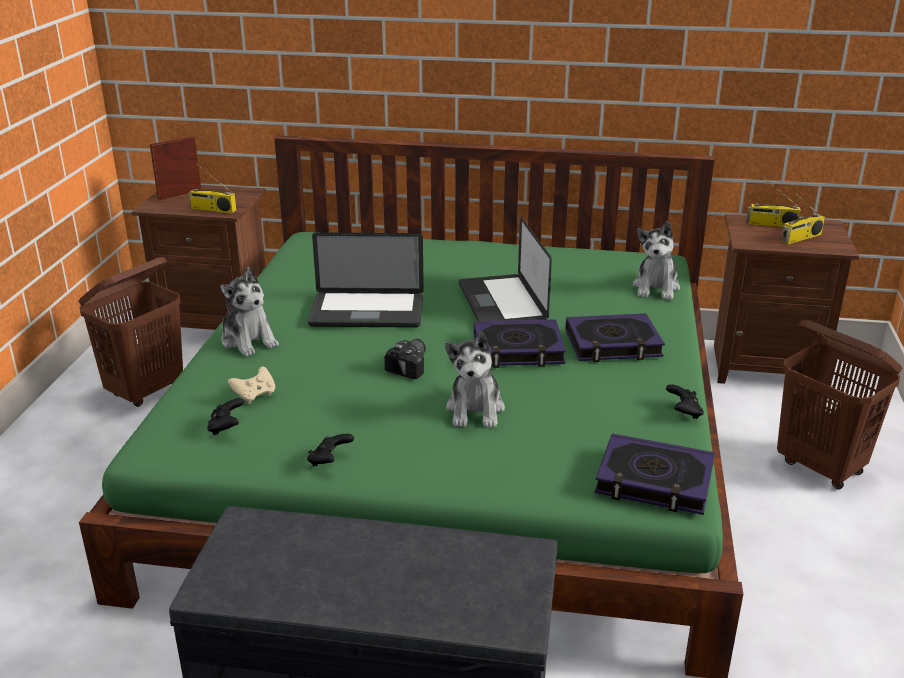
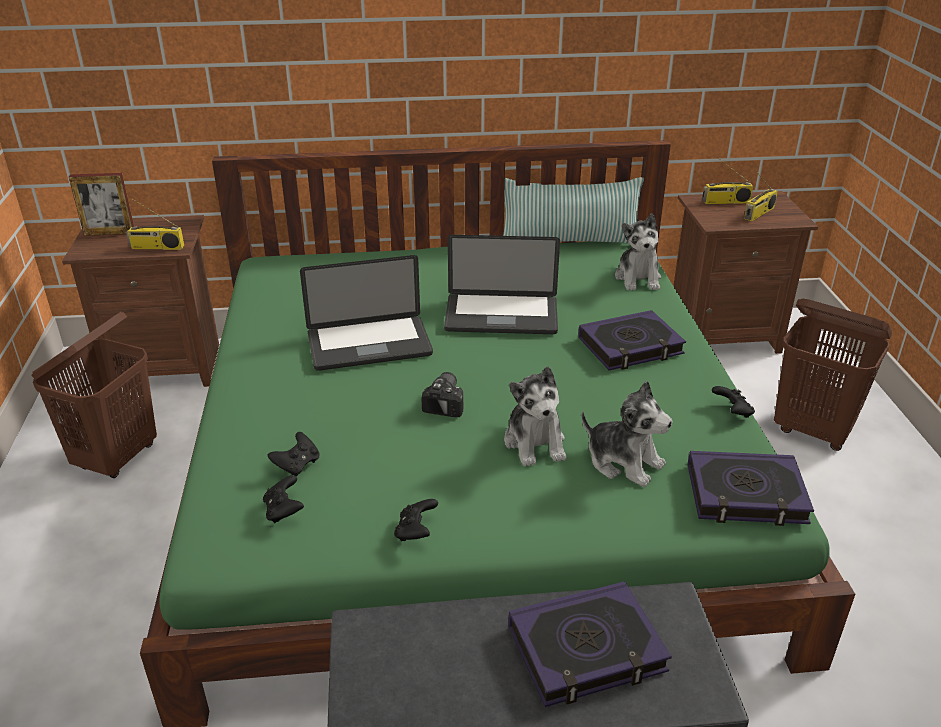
camera: 15 degrees left, 5 degrees up
(180, 195) = (109, 233): picture frame -> picture frame turned 135 degrees counterclockwise
(249, 340) = (257, 397): plush toy -> plush toy (624, 462)
(255, 395) = (297, 465): beige game controller -> black game controller
(501, 304) = (501, 316): laptop -> laptop turned 60 degrees counterclockwise
(518, 350) = (544, 367): book -> book (586, 650)
(605, 249) = (569, 241): none -> pillow

